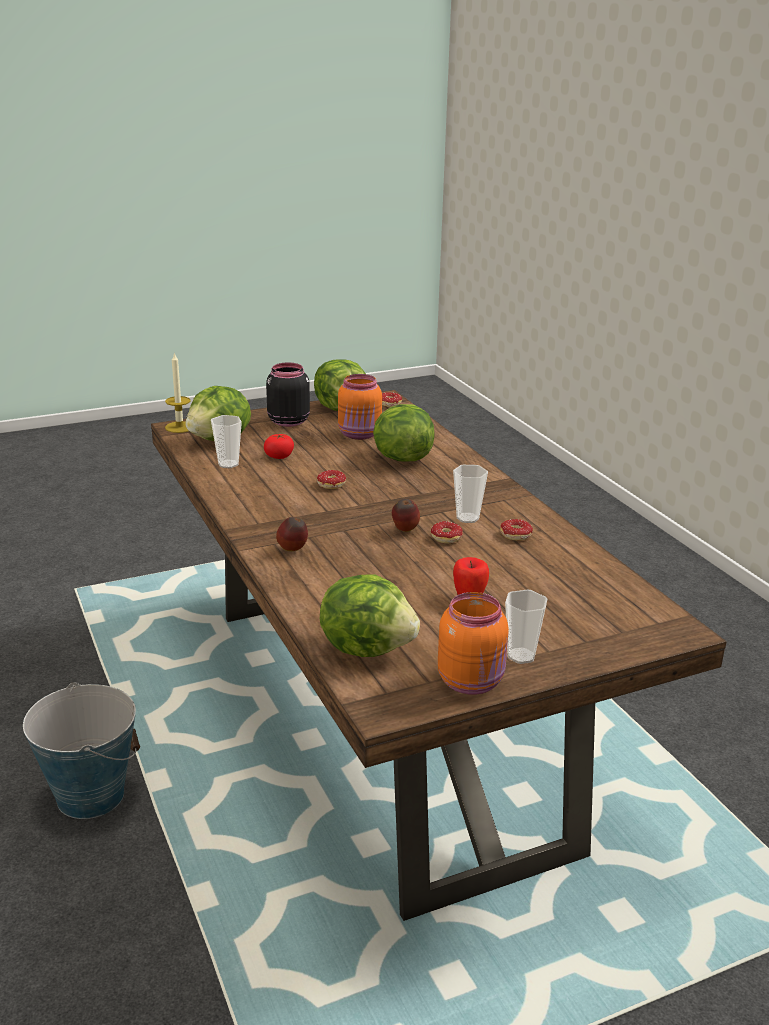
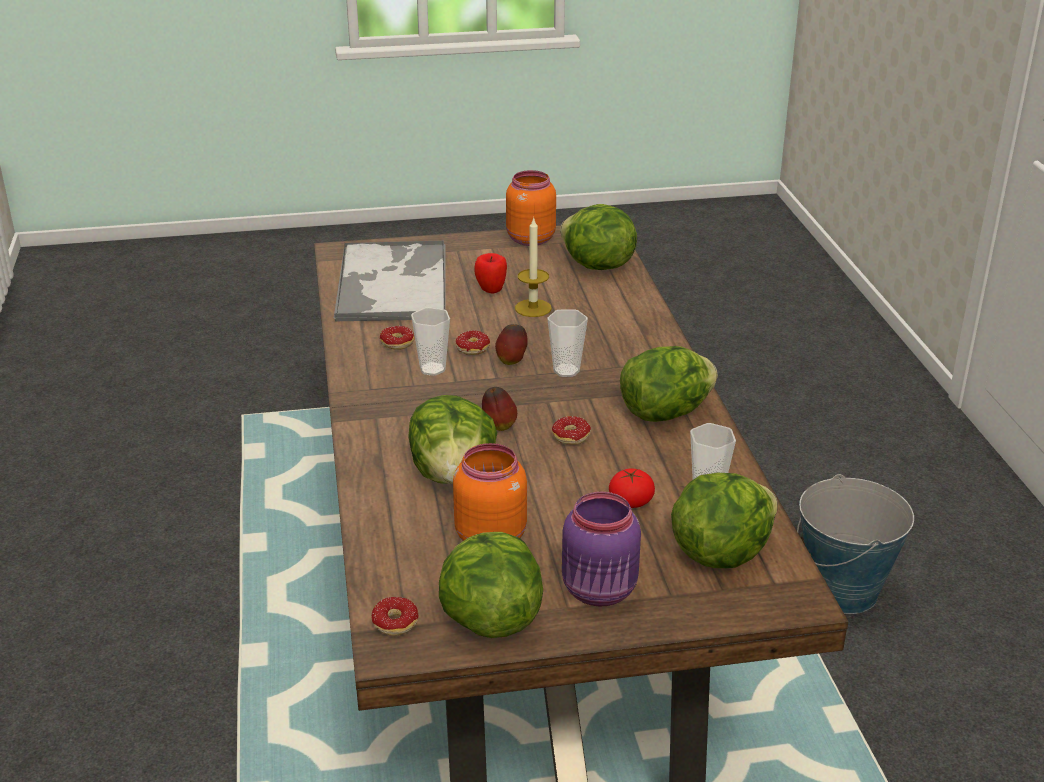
camera: 165 degrees left, 5 degrees up
(179, 427) = (793, 599): candle -> candle (533, 308)
(262, 506) = (665, 413): none -> lettuce
(287, 421) = (601, 591): black jar -> purple jar
(293, 550) = (639, 352): apple -> apple (498, 426)
(521, 656) = (481, 249): cup -> cup (566, 371)
(580, 596) = (392, 282): none -> tray

